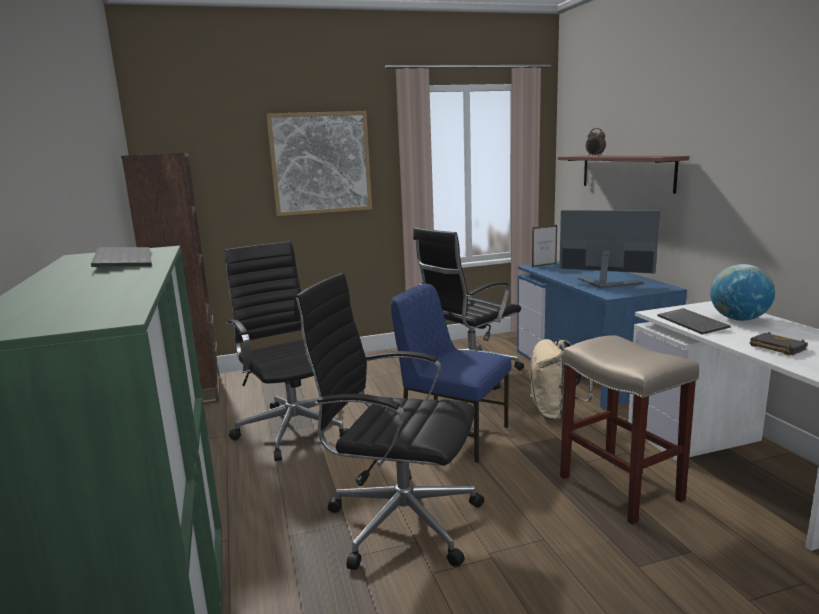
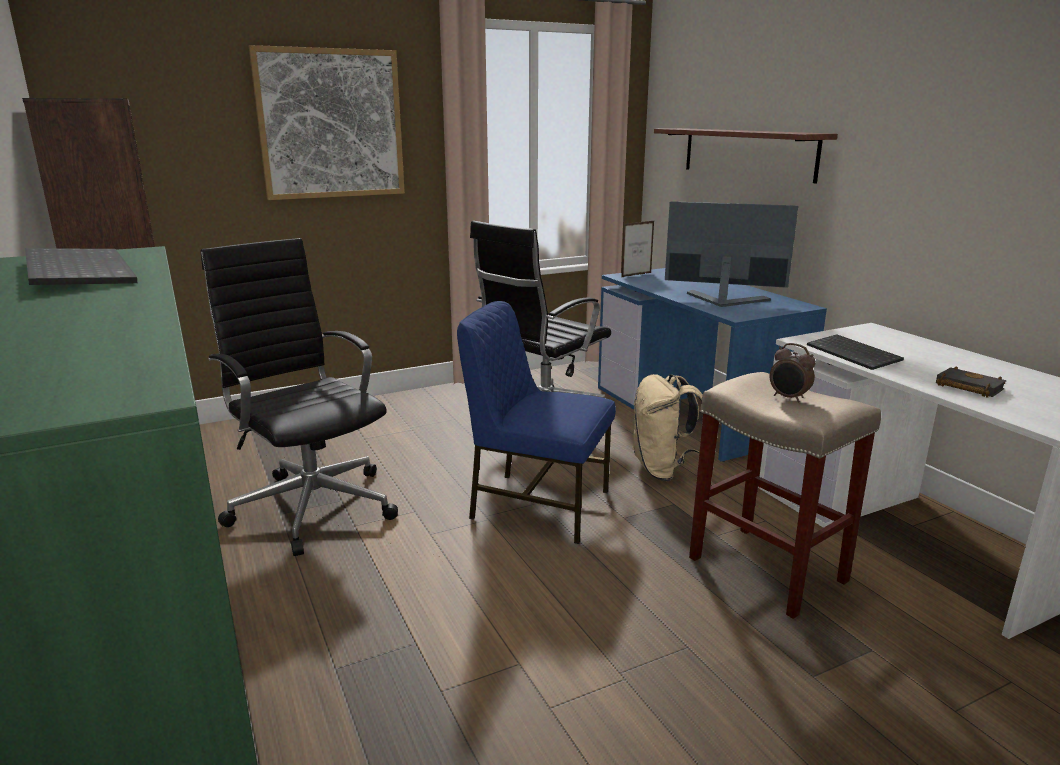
camera: 10 degrees left, 5 degrees up
(399, 520) = (489, 634): black office chair -> none
(595, 156) = (707, 129): alarm clock -> alarm clock (788, 398)
(738, 319) = (906, 348): globe -> none

